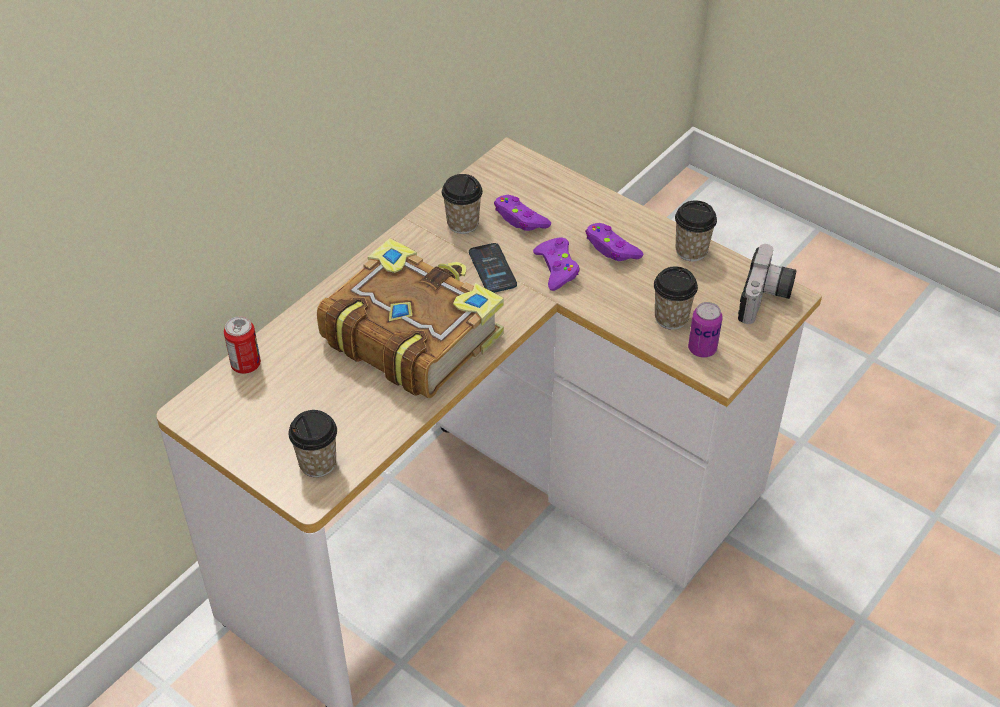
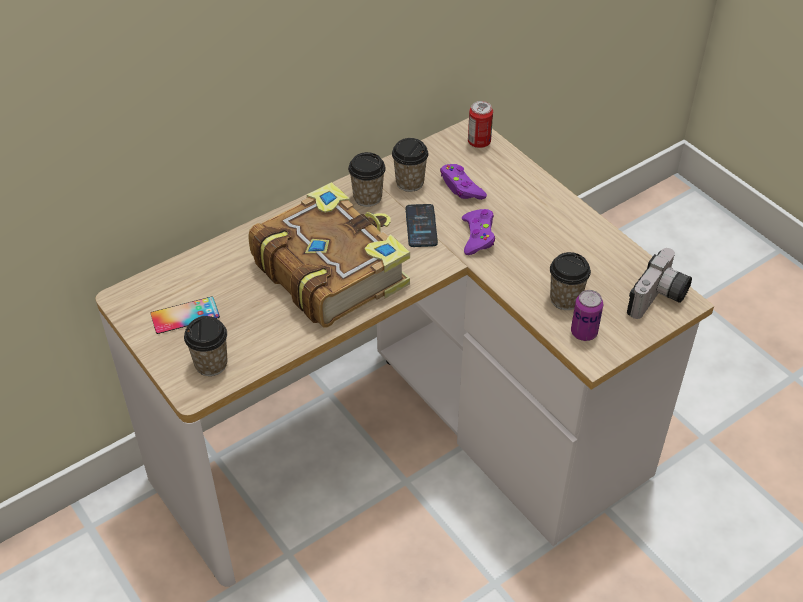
camera: 15 degrees right, 0 degrees up
(246, 365) = (183, 268): can -> can (479, 142)
(268, 416) = (185, 315): none -> phone
(611, 248) = (533, 228): purple game controller -> none
(691, 251) = (605, 243): cup -> cup (367, 197)

